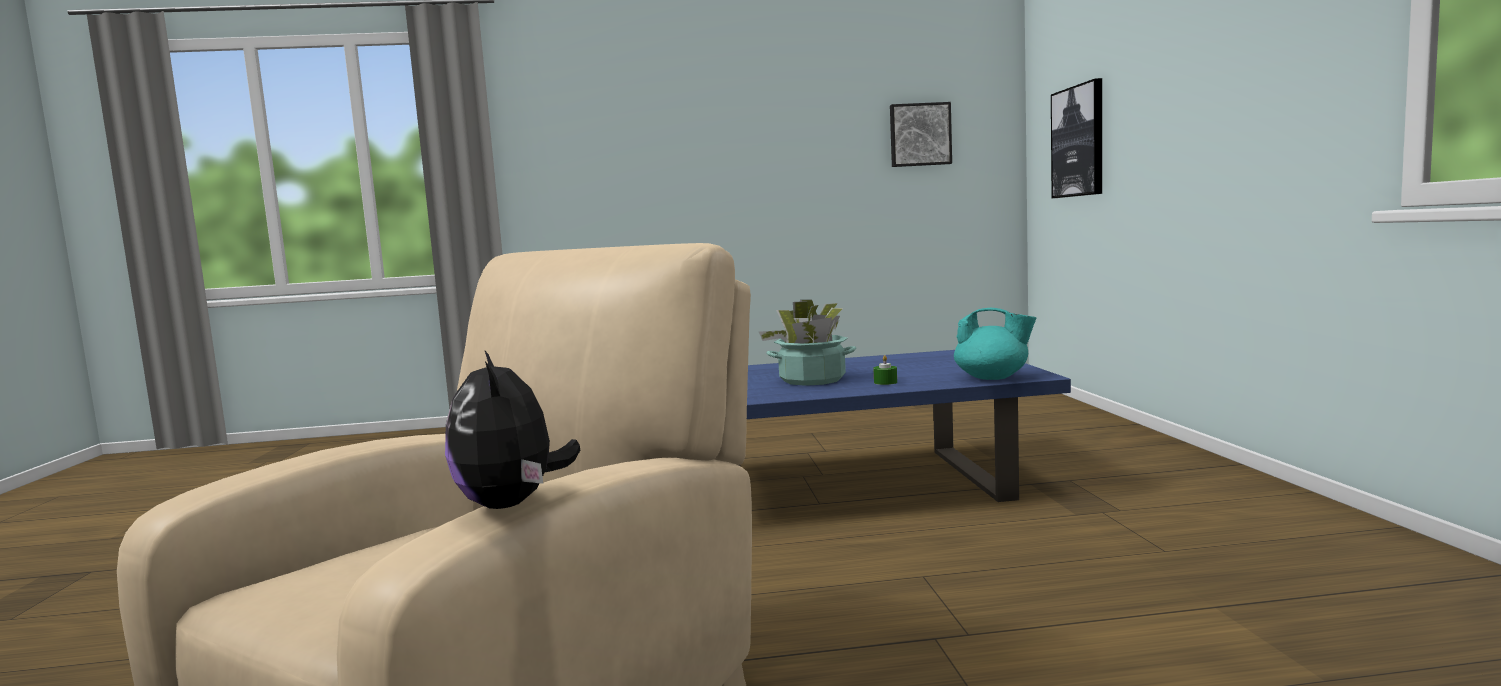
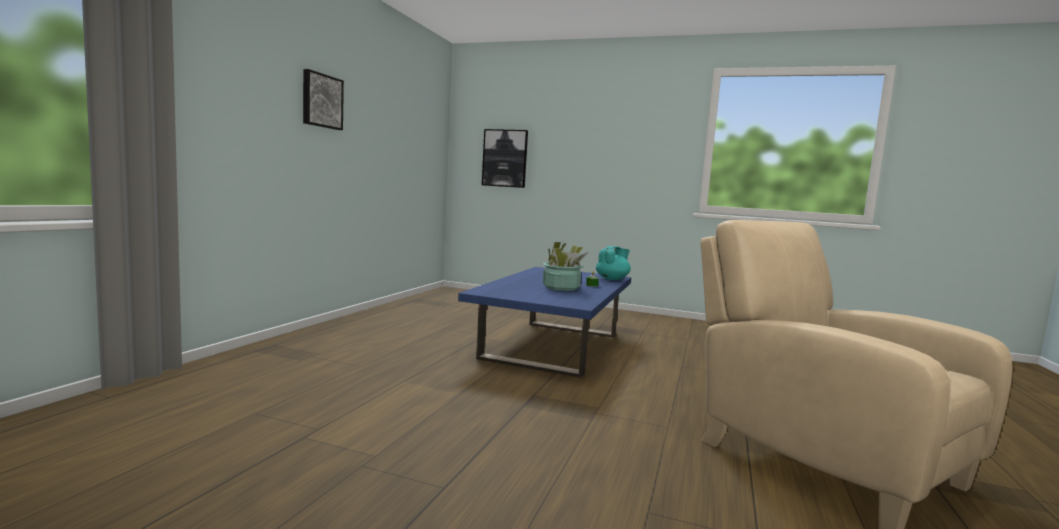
camera: 65 degrees left, 0 degrees up
(513, 504) = (935, 320): plush toy -> none
(920, 135) = (416, 135): picture -> picture (321, 101)

